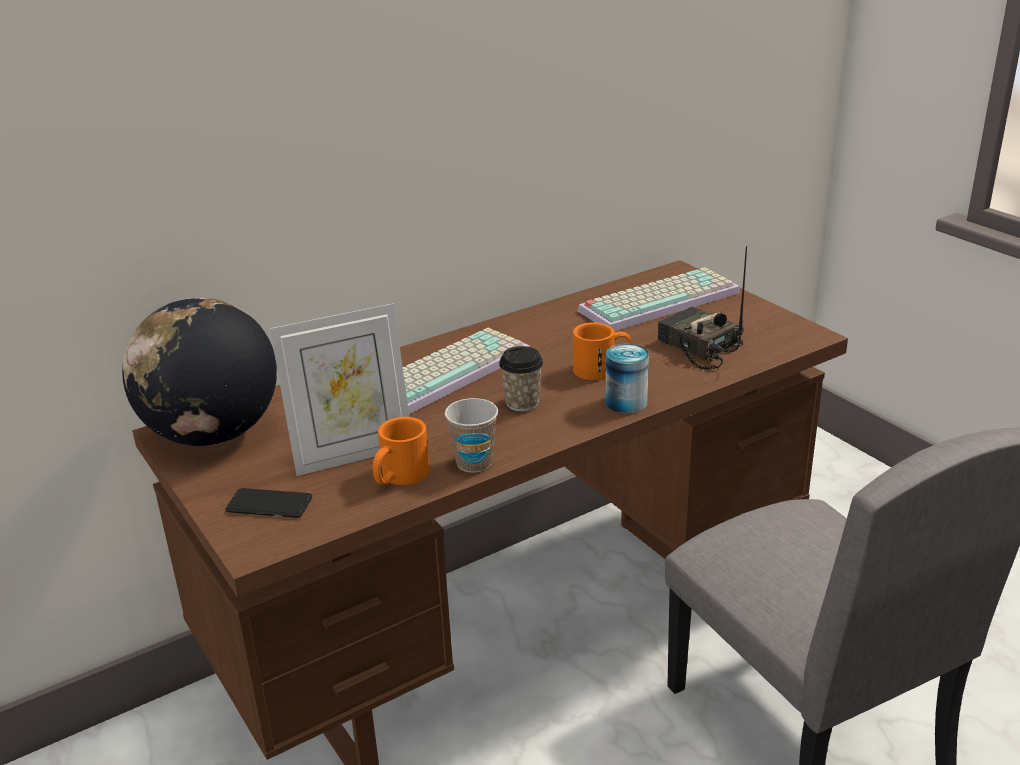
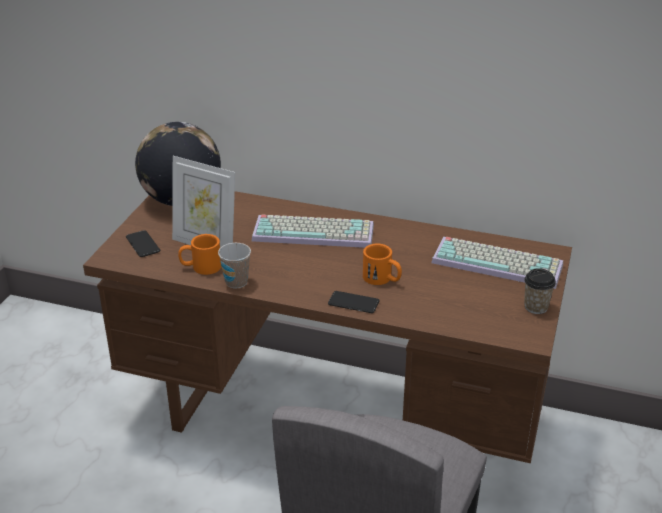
camera: 50 degrees right, 5 degrees up
(522, 403) = (311, 270): cup -> cup (536, 307)
(626, 402) = (353, 303): can -> phone
(698, 347) = (454, 301): radio -> none

